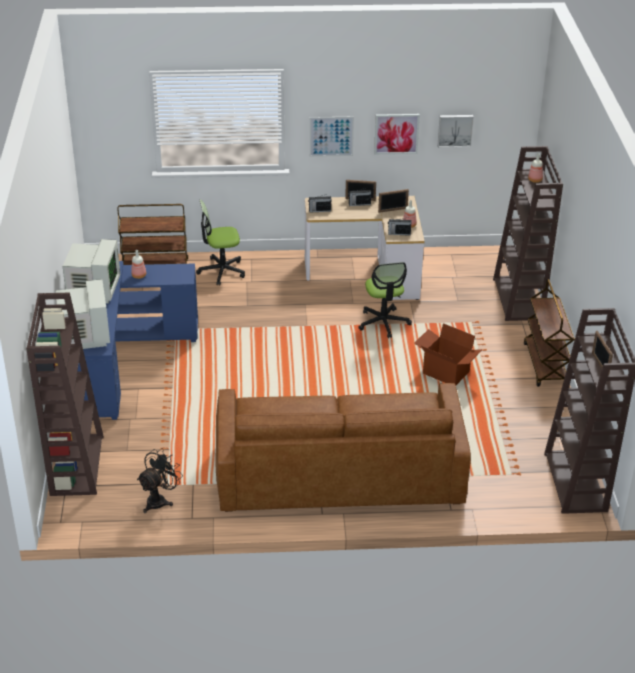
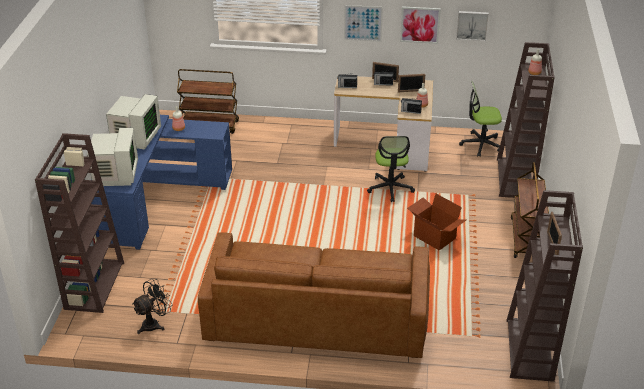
camera: 10 degrees right, 0 degrees up
(221, 271) = (264, 132): office chair -> office chair (481, 144)

